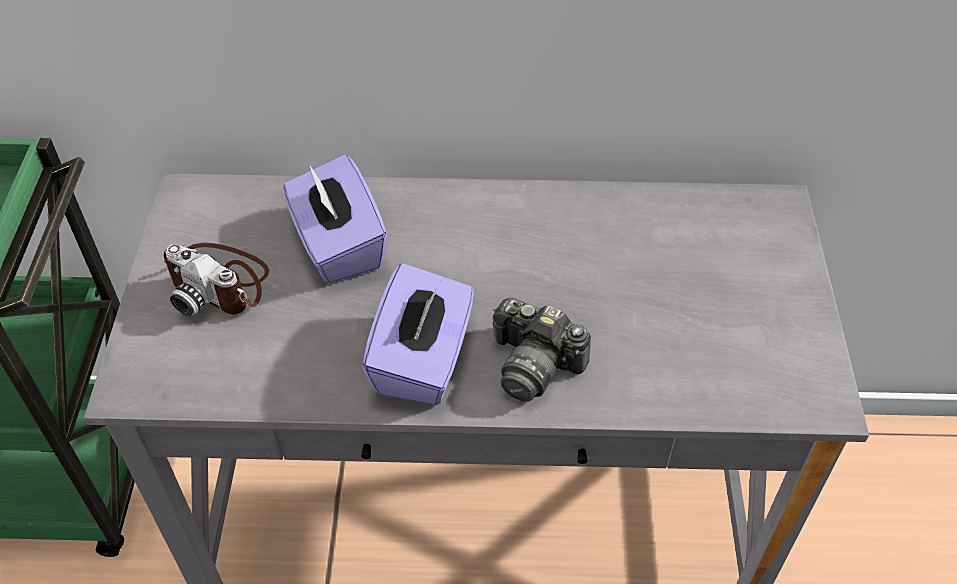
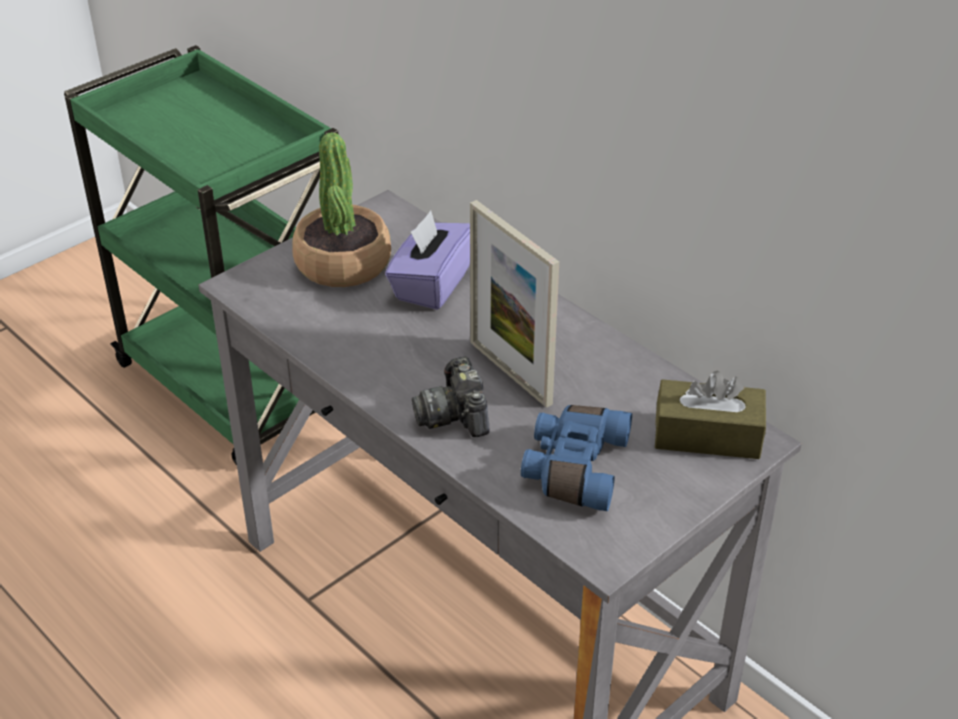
camera: 45 degrees right, 10 degrees down
(220, 282) = (343, 263): camera -> potted plant
(423, 360) = (395, 371): purple tissue box -> none
(524, 285) = (510, 372): none -> picture frame
(691, 337) = (573, 468): none -> blue binoculars
(742, 228) = (707, 435): none -> brown tissue box

